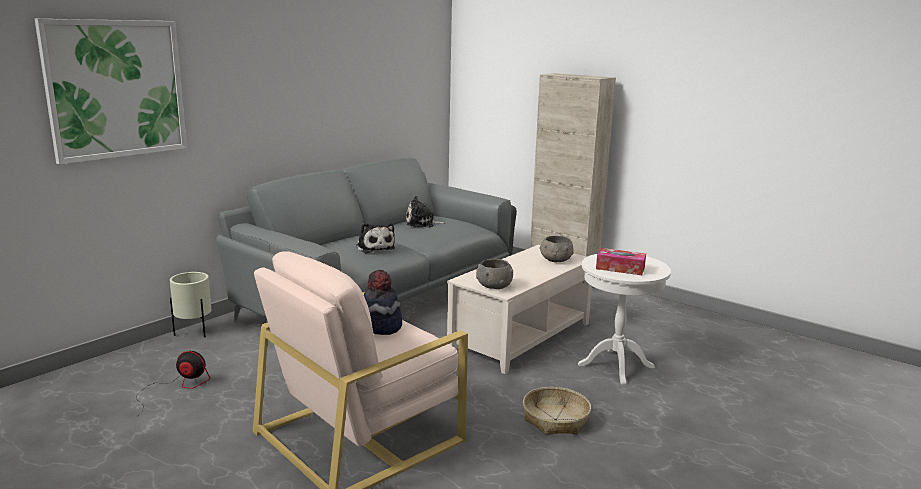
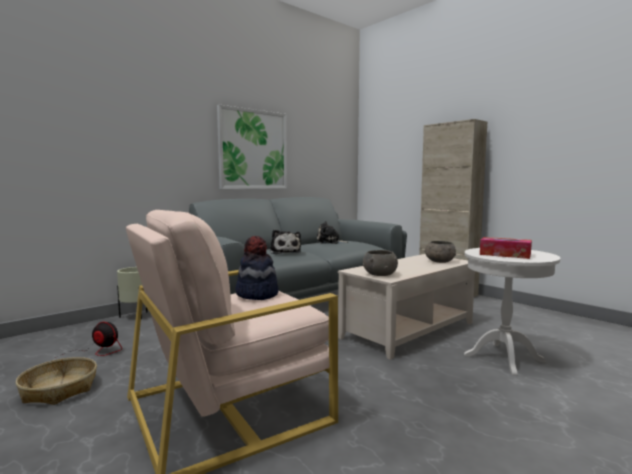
camera: 10 degrees right, 10 degrees down
(116, 89) = (81, 113): picture -> picture (253, 149)
(556, 420) = (442, 406): basket -> basket (59, 389)

